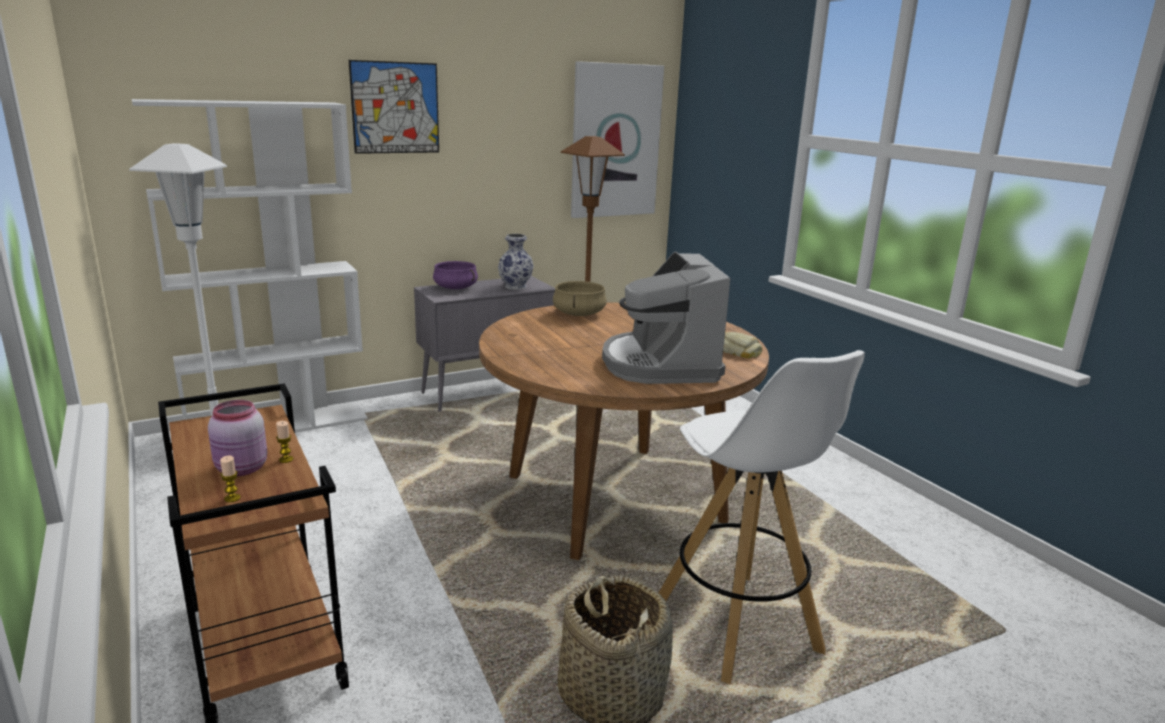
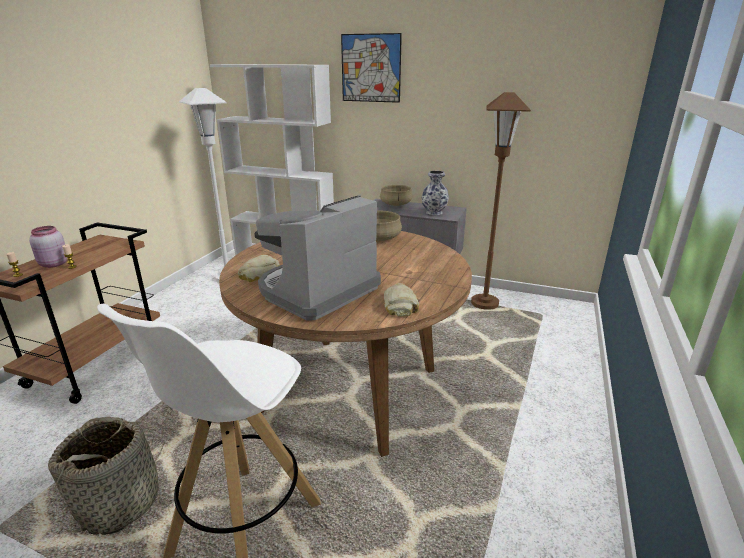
camera: 50 degrees right, 5 degrees up
(456, 287) = (396, 204): purple cooking pot -> beige cooking pot
(574, 371) = (258, 273): none -> bread
(615, 141) = (564, 99): picture -> none

